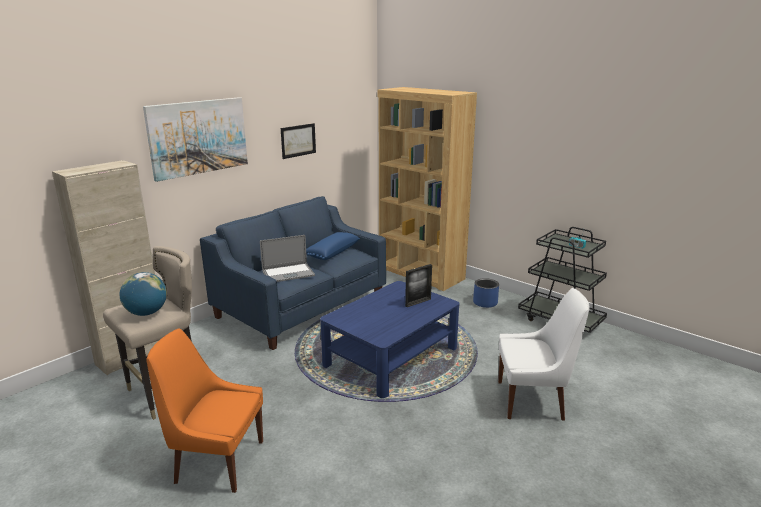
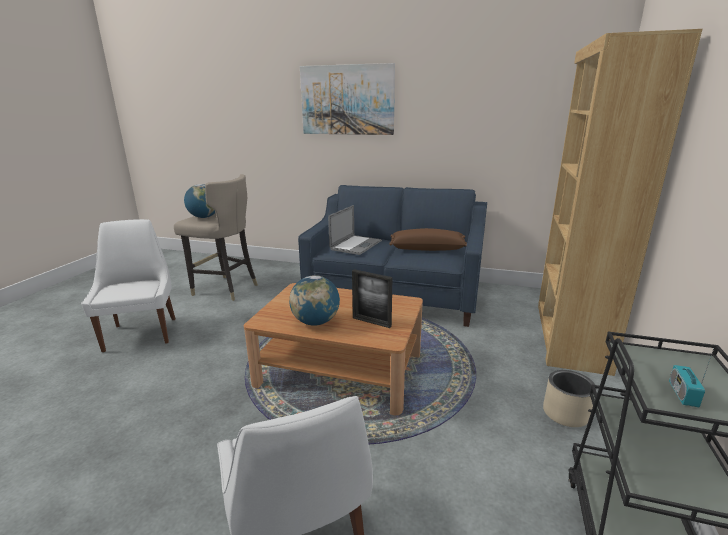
camera: 65 degrees right, 0 degrees up
(132, 357) = (265, 265): beige cabinet -> none
(216, 461) = (142, 333): orange chair -> white chair
(288, 273) = (356, 245): laptop -> laptop turned 105 degrees counterclockwise
(298, 140) = (466, 120): picture -> none
(331, 253) = (427, 248): blue pillow -> brown pillow
(391, 356) = (340, 369): blue coffee table -> brown coffee table
(402, 320) = (316, 322): none -> globe
(485, 303) = (565, 414): blue planter -> beige planter

